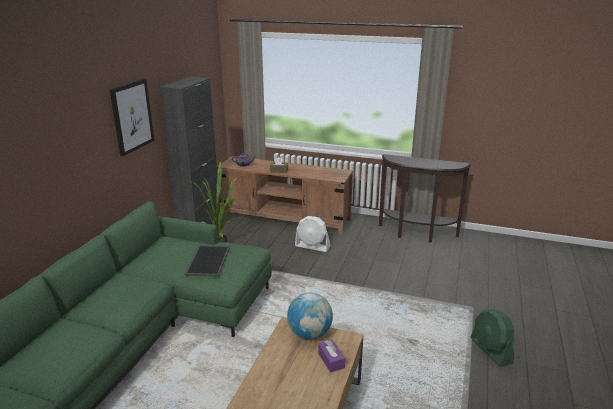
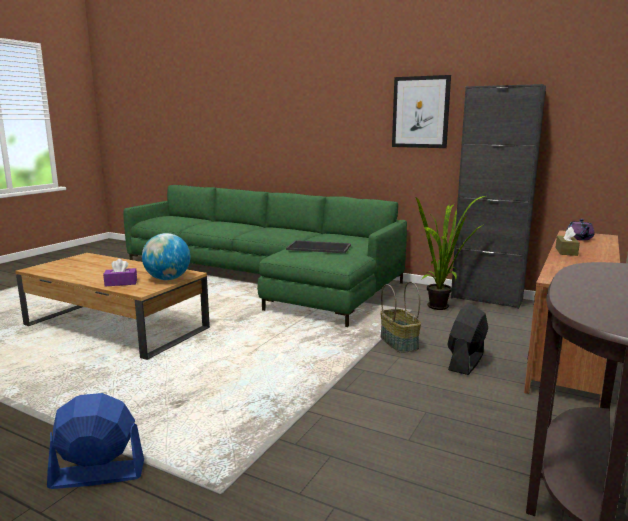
camera: 100 degrees right, 10 degrees down
(291, 267) = (399, 343): none -> basket
(312, 246) = (466, 362): white fan -> black fan
(491, 350) = (97, 474): green fan -> blue fan

